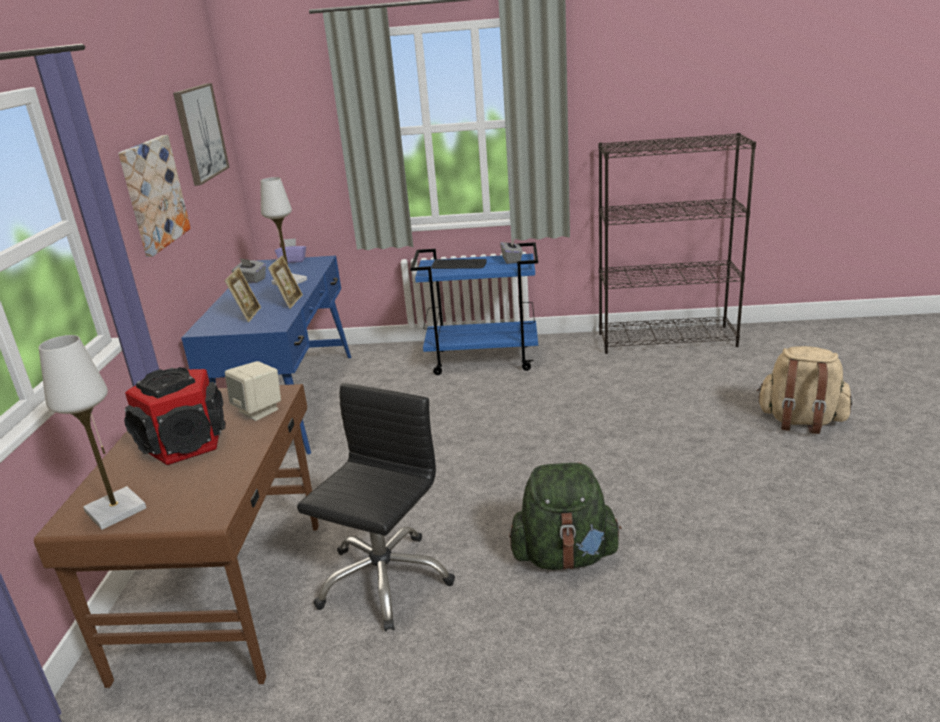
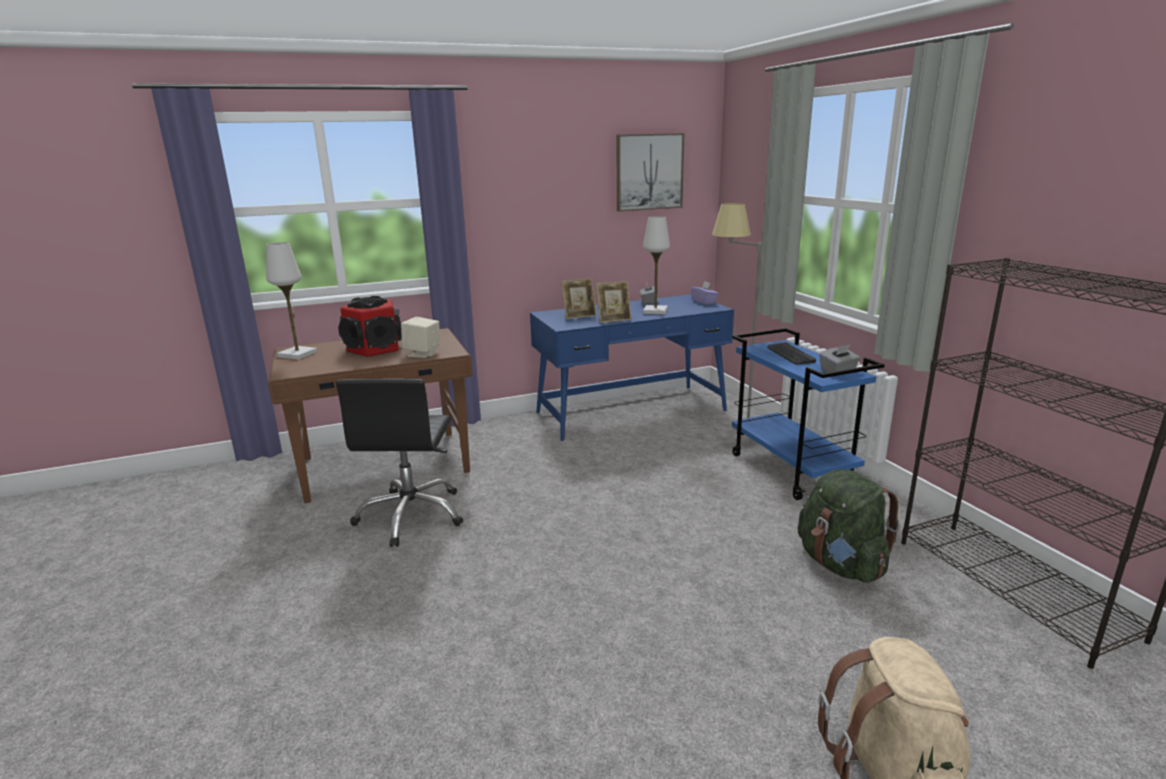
camera: 65 degrees right, 5 degrees down
(153, 194) = (546, 204): picture -> none
(384, 580) = (412, 515): black office chair -> black office chair turned 90 degrees clockwise
(386, 362) = (733, 427): none -> grey floor lamp
(564, 556) = (462, 597): green backpack -> green backpack (841, 564)

